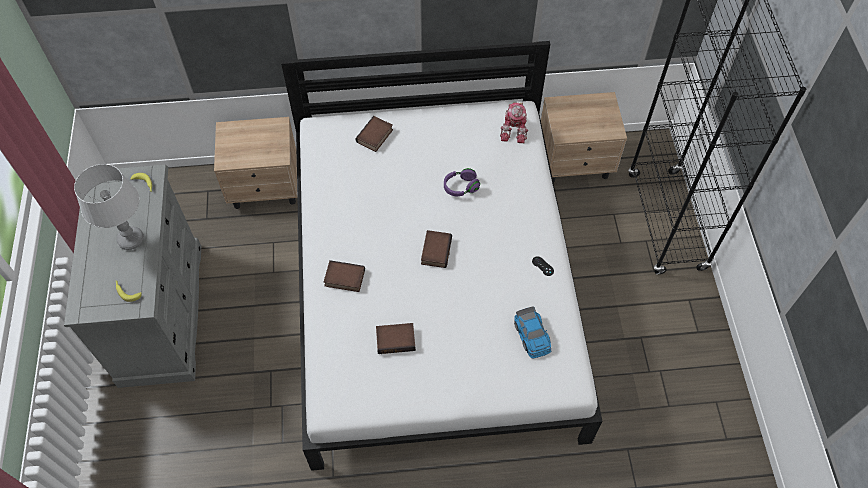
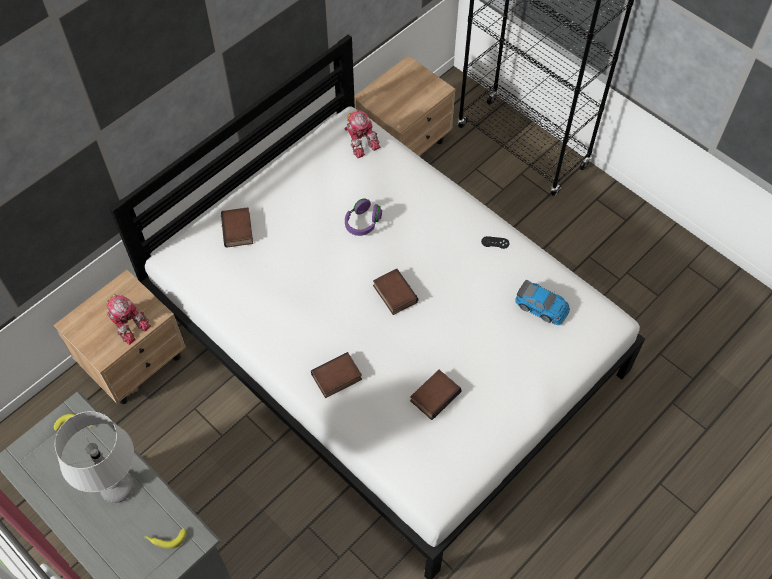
camera: 40 degrees left, 0 degrees up
(258, 151) = (127, 322): none -> toy robot

